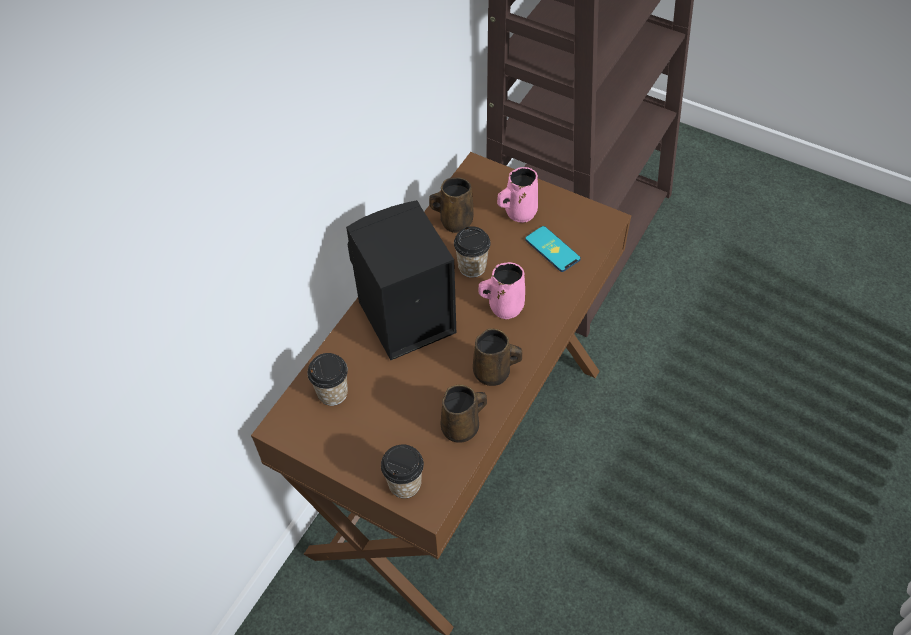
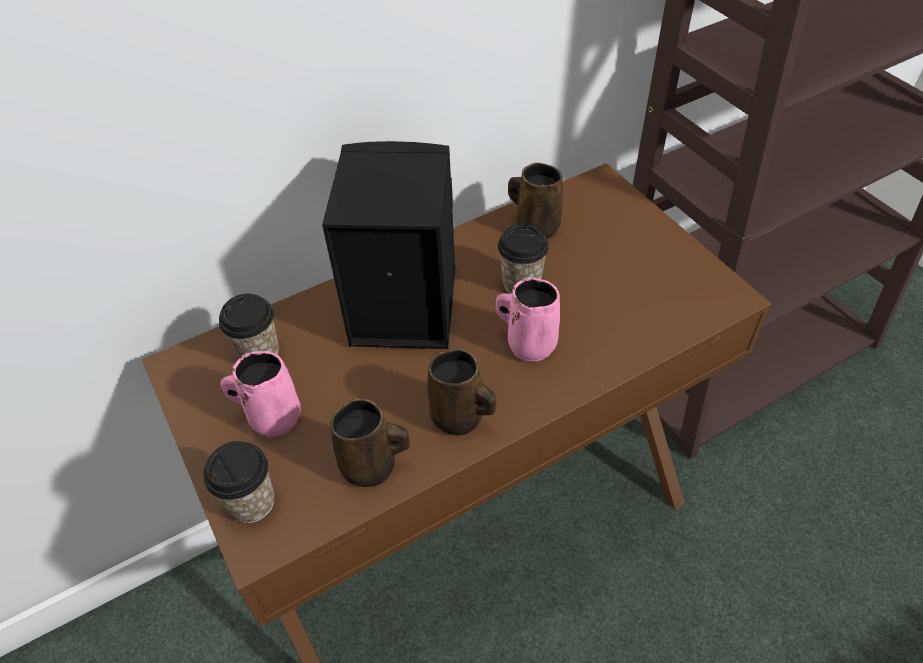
camera: 30 degrees right, 5 degrees down
(519, 212) = (621, 245): pink mug -> pink mug (272, 417)
(552, 249) = (636, 302): phone -> none

